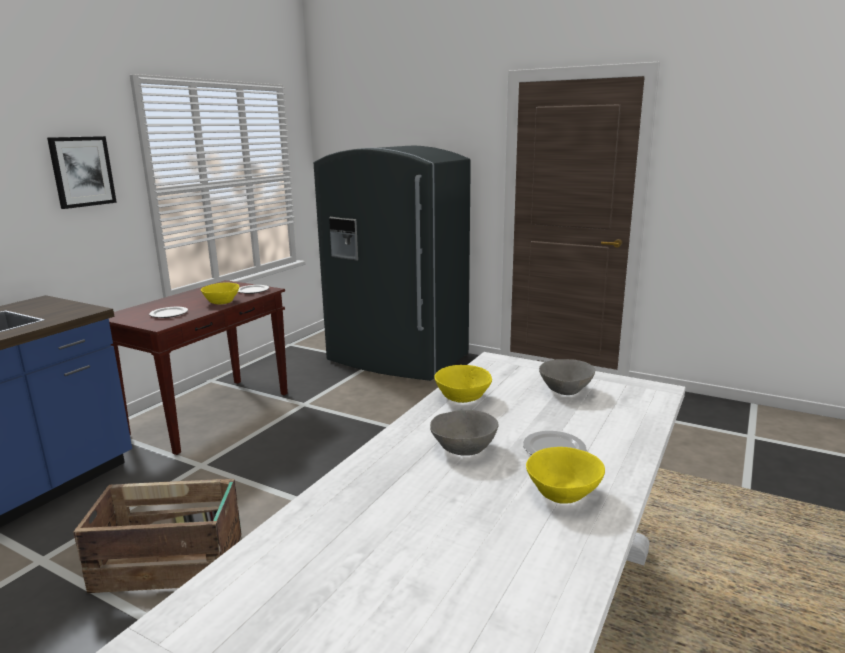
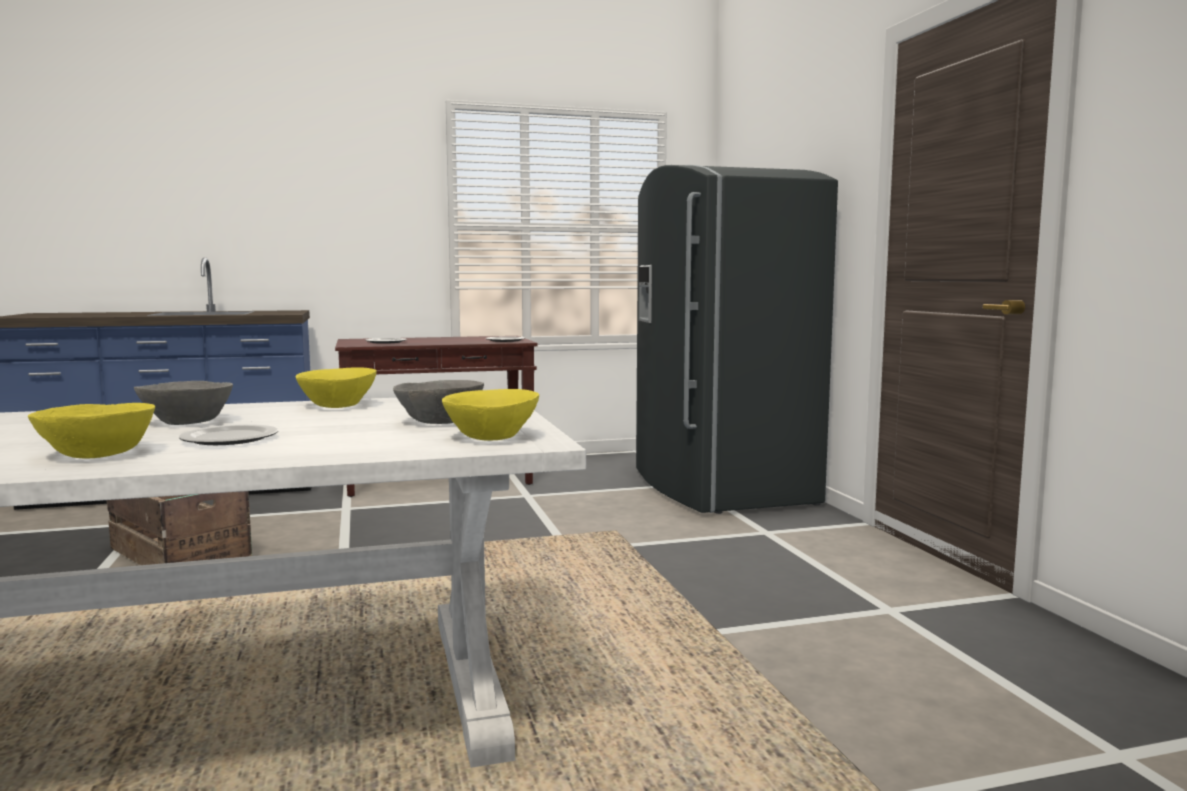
camera: 45 degrees right, 10 degrees down
(82, 171) = (373, 196): picture -> none
(221, 302) = (448, 342): yellow bowl -> yellow bowl (490, 437)

